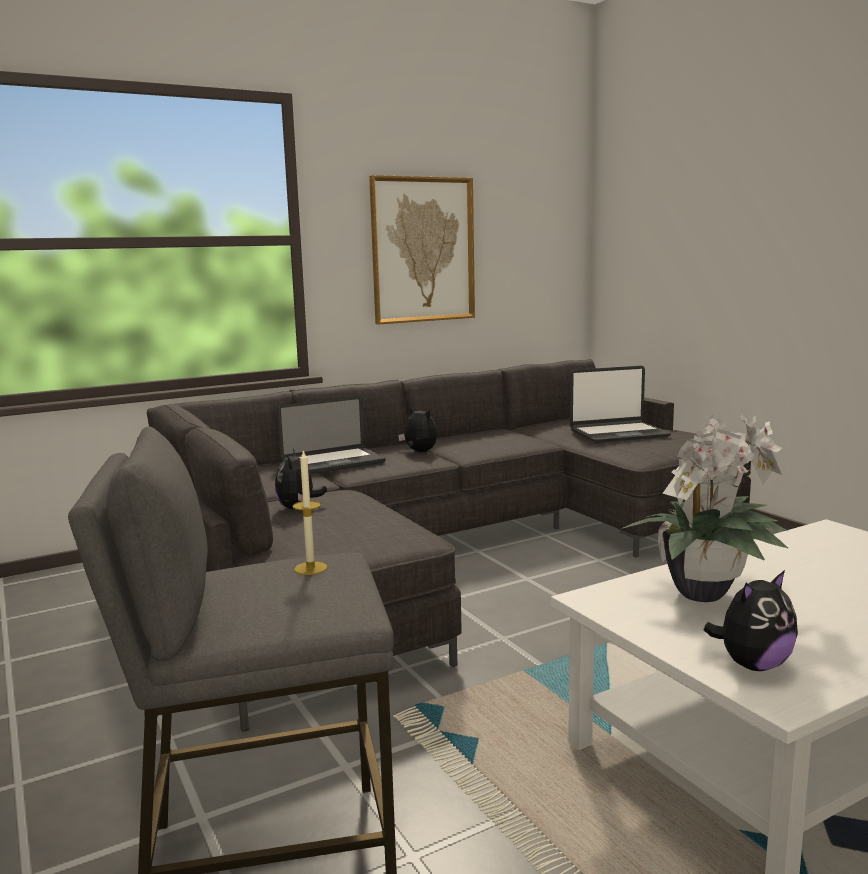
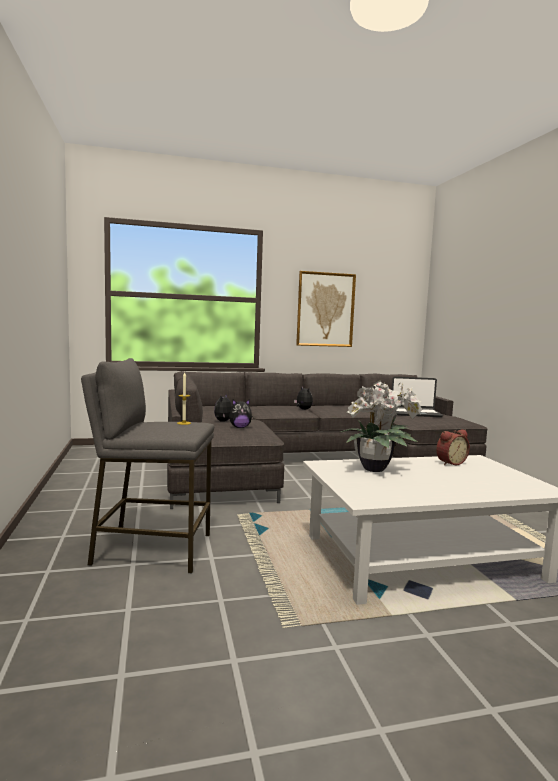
camera: 15 degrees right, 5 degrees down
(333, 463) = (256, 409): laptop -> none
(752, 664) = (365, 491): plush toy -> plush toy (240, 427)
(804, 550) = (450, 463): none -> alarm clock

